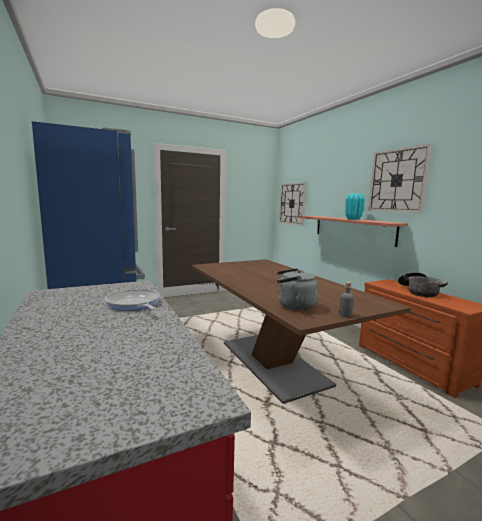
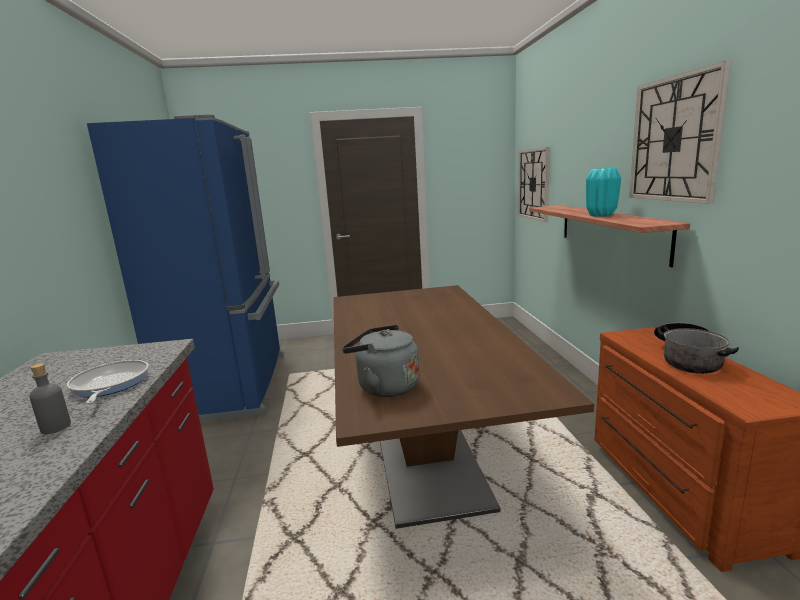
camera: 20 degrees right, 5 degrees up
(345, 315) = (446, 412): grey bottle -> grey bottle (56, 427)

